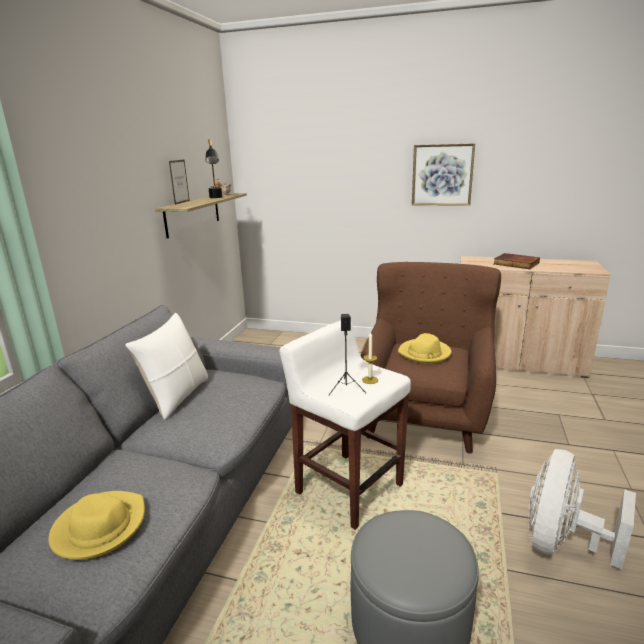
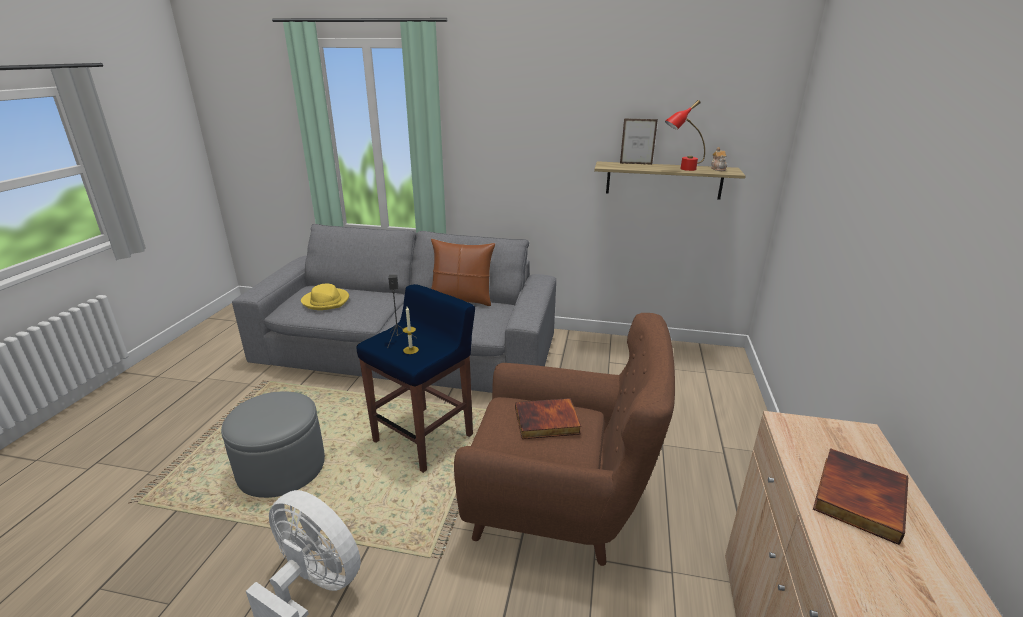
camera: 85 degrees right, 5 degrees up
(177, 397) = (461, 299): white pillow -> brown pillow
(216, 198) = (681, 169): black table lamp -> red table lamp
(348, 487) = (425, 437): white stool -> blue stool
(424, 353) = (546, 422): yellow hat -> book
(442, 175) = (924, 244): picture -> none

